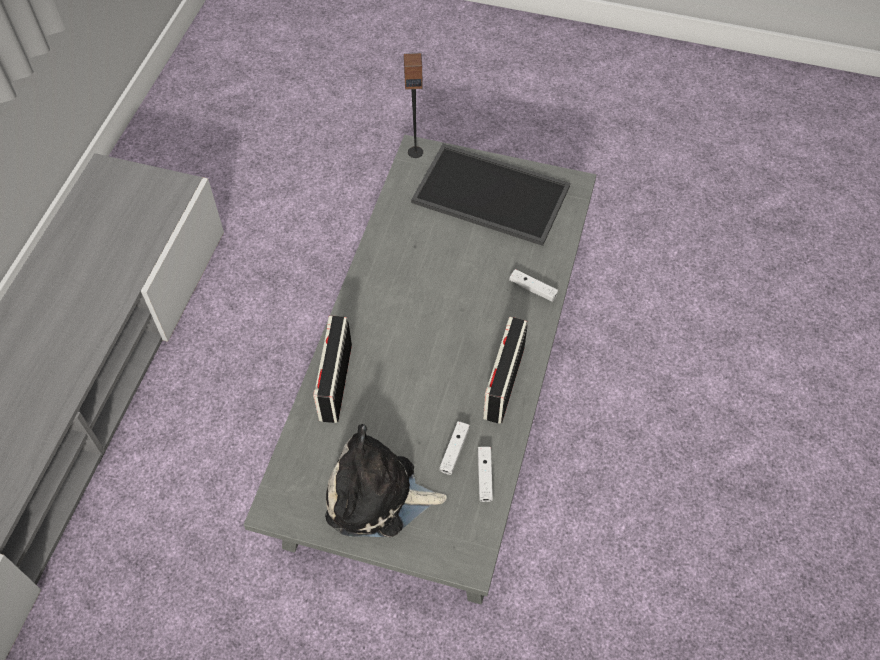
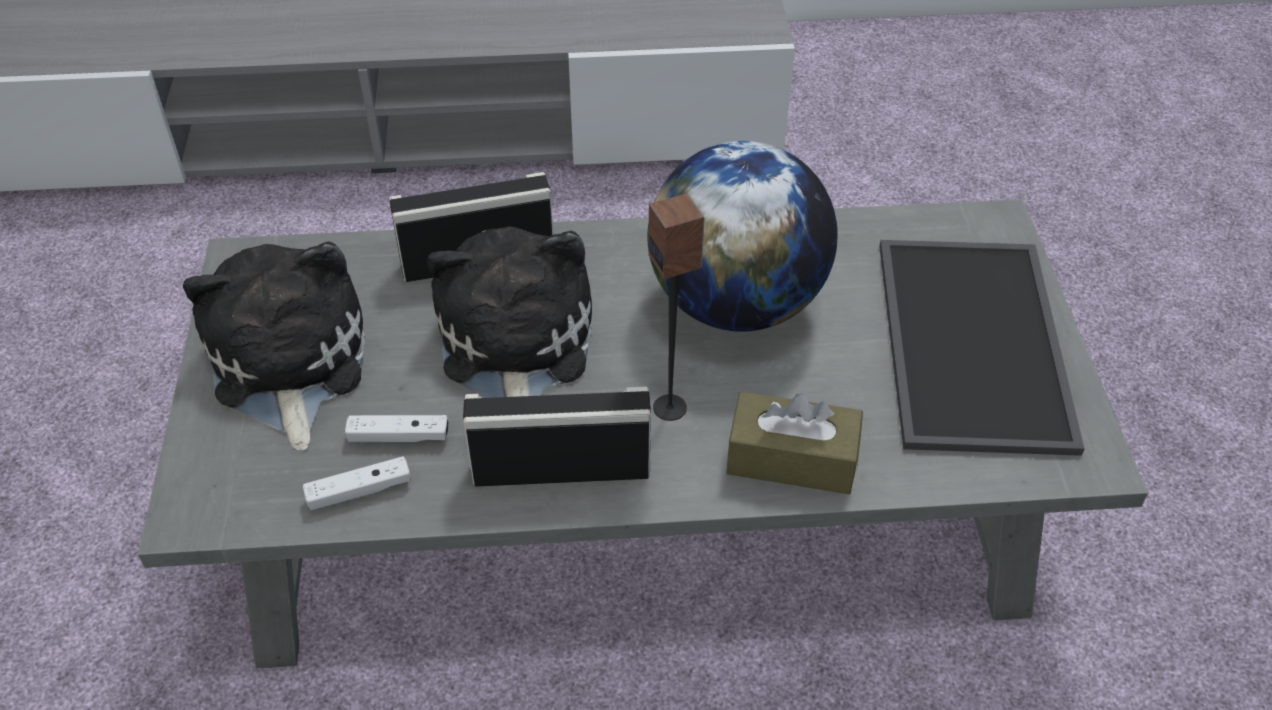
camera: 70 degrees right, 10 degrees down
(412, 382) = (513, 347): none -> plush toy
(415, 152) = (993, 221): speaker -> speaker (670, 407)
(424, 275) = (736, 303): none -> globe
(533, 289) = (791, 459): white game controller -> brown tissue box

